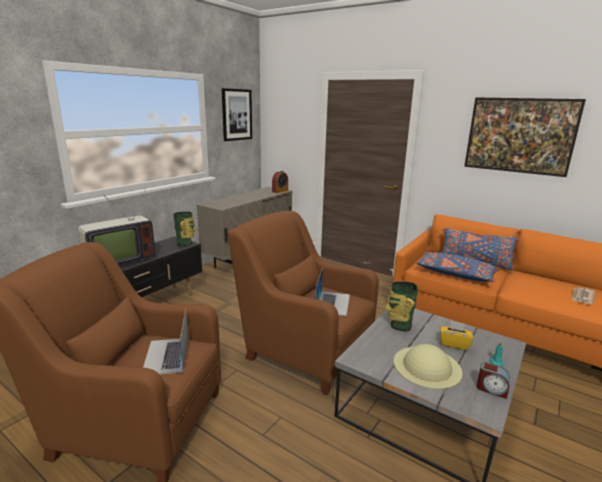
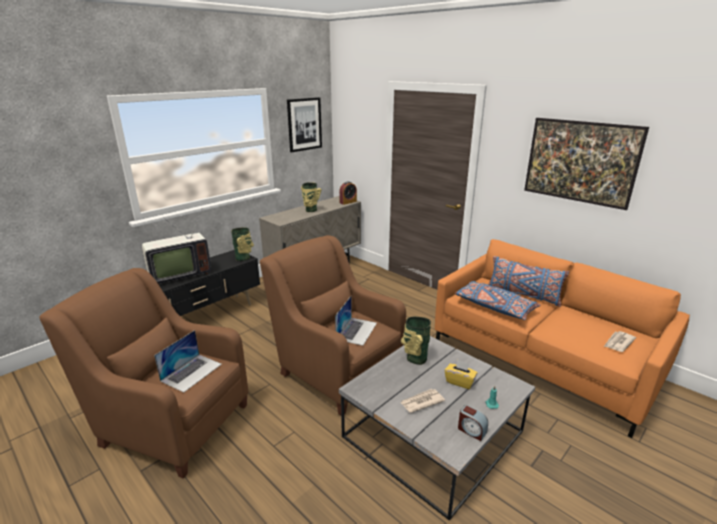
camera: 10 degrees right, 5 degrees up
(166, 356) = (191, 372): laptop -> laptop turned 150 degrees counterclockwise
(246, 198) = (310, 210): none -> vase
(427, 366) = (421, 402): beige hat -> newspaper

